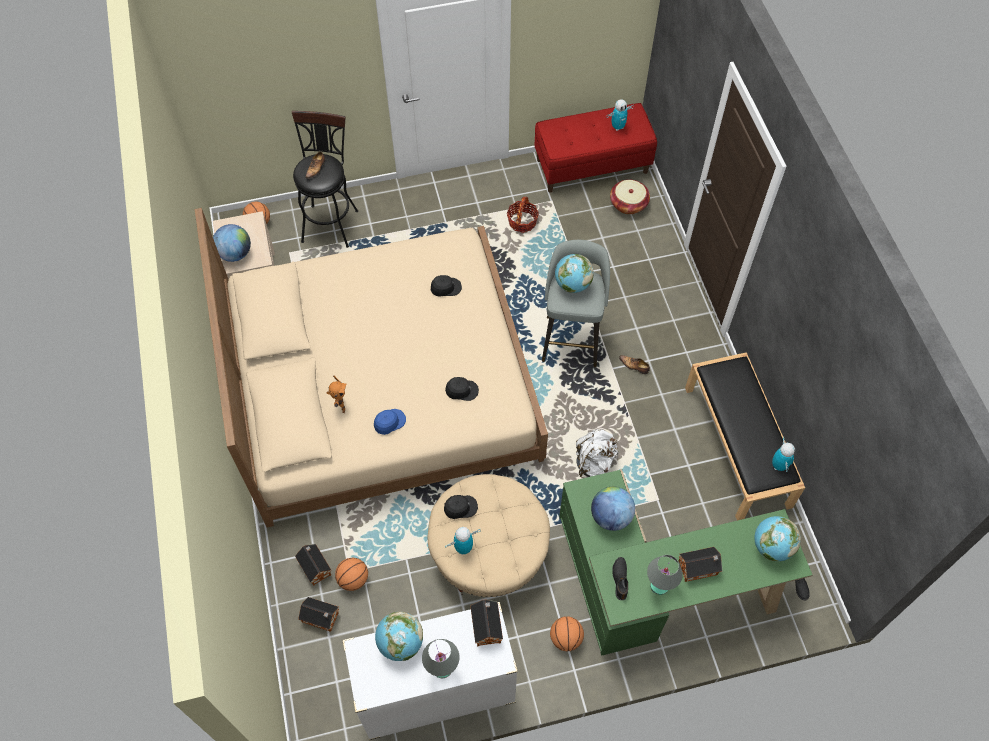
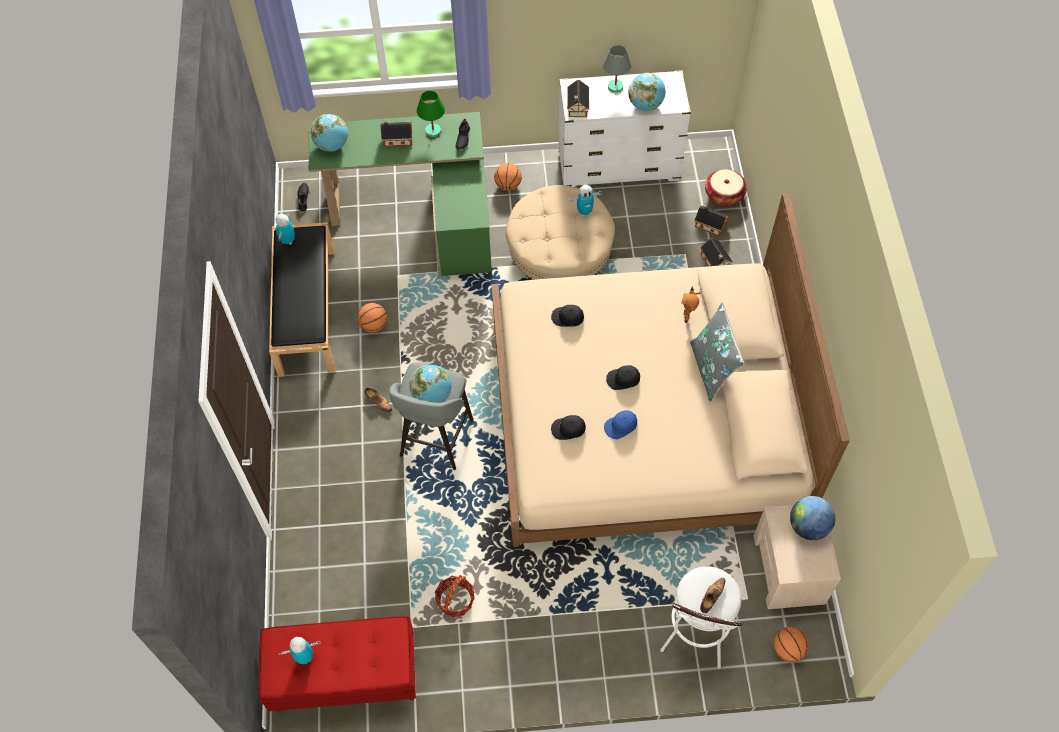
camera: 170 degrees left, 0 degrees up
(316, 358) = (712, 369): none -> grey pillow
(331, 221) = (695, 638): black stool -> white stool
(353, 579) = (681, 248): basketball -> basketball (373, 325)
(389, 422) = (641, 297): blue cap -> blue cap (621, 426)
(460, 507) = (582, 242): black cap -> black cap (623, 379)
(594, 462) = (446, 314): white backpack -> none
(611, 516) = (455, 196): globe -> none
(628, 204) = (317, 608): basket -> basket (724, 194)
(659, 586) = (433, 130): grey table lamp -> green table lamp

